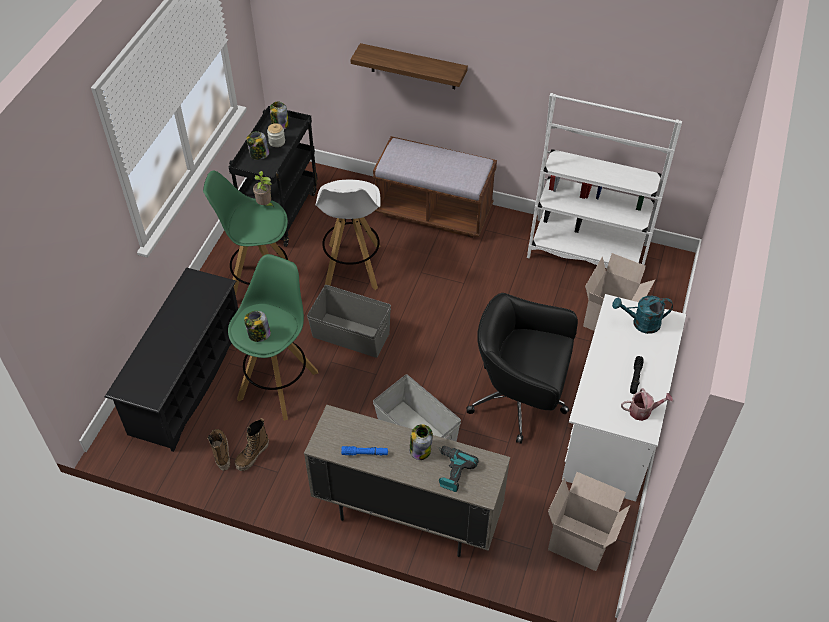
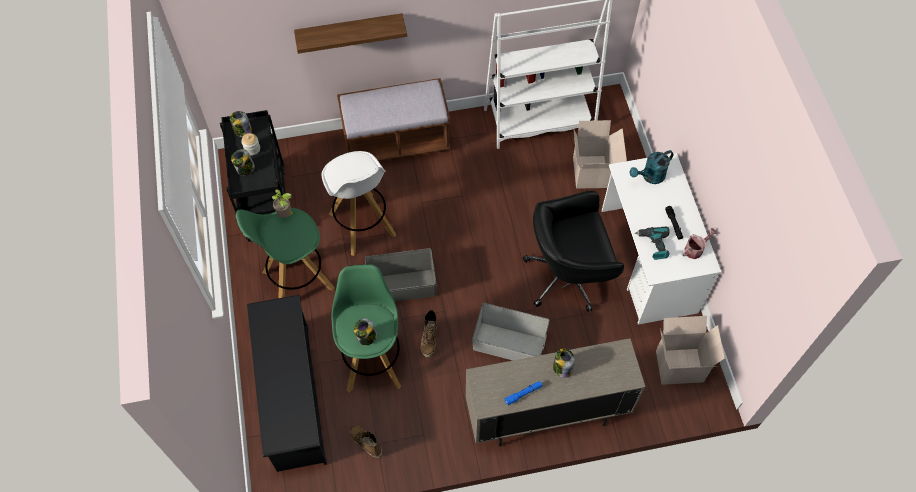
camera: 30 degrees left, 10 degrees up
(253, 455) = (394, 432): boot -> boot (429, 340)
(452, 471) = (596, 372): power drill -> power drill (653, 245)

